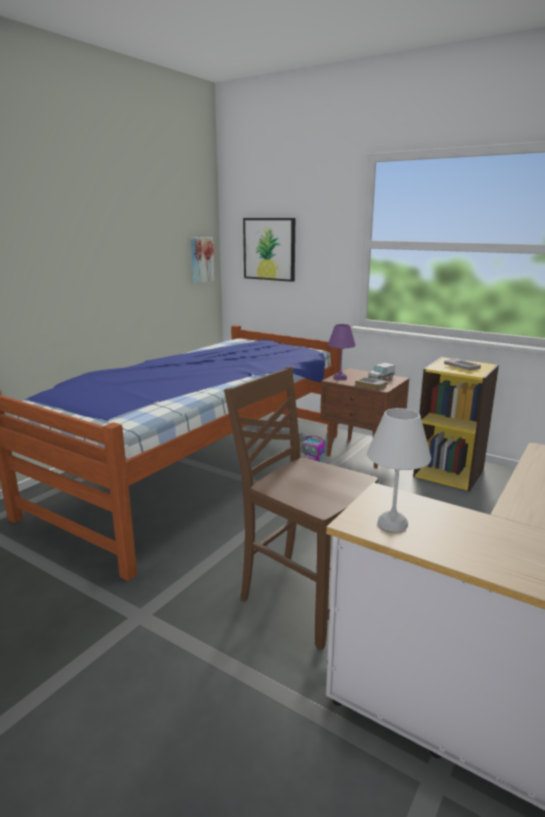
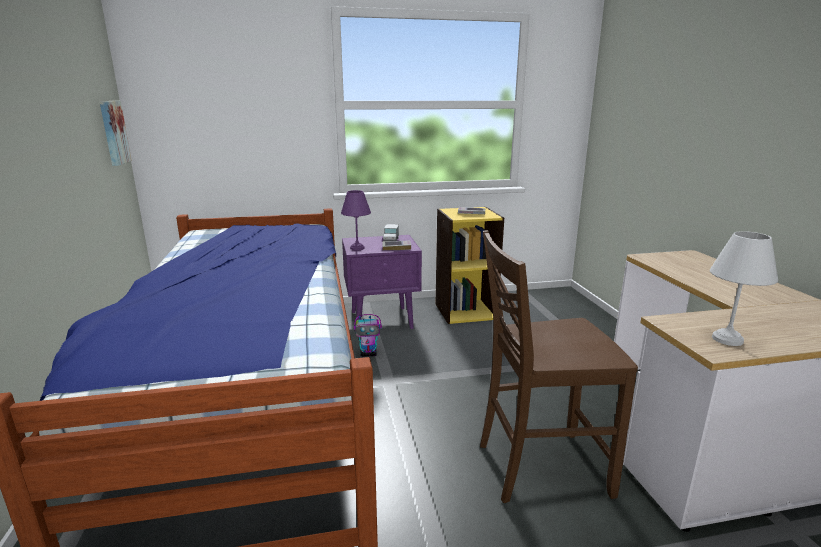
camera: 45 degrees left, 0 degrees up
(269, 249) = (209, 115): picture -> none
(362, 453) = (382, 320): brown nightstand -> purple nightstand

